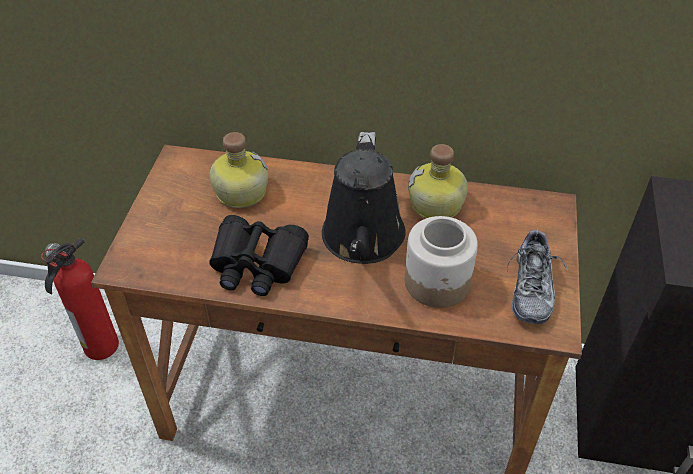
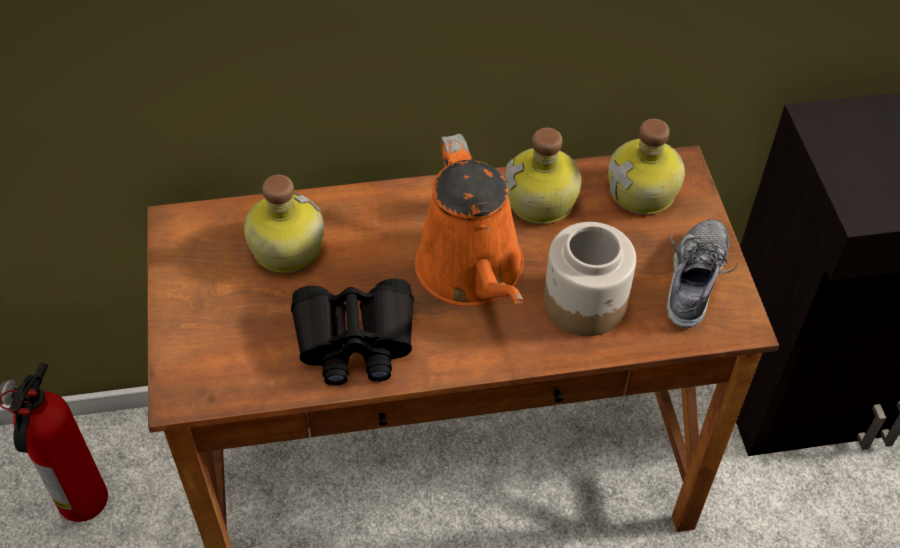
camera: 20 degrees left, 5 degrees up
(363, 240) = (473, 273): black watering can -> orange watering can
(518, 217) = (644, 192): none -> bottle
(531, 288) = (694, 280): shoe -> shoe turned 150 degrees counterclockwise

